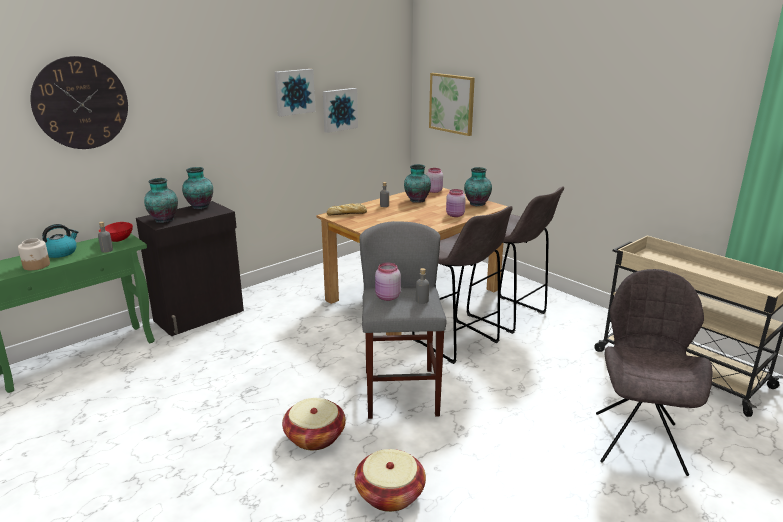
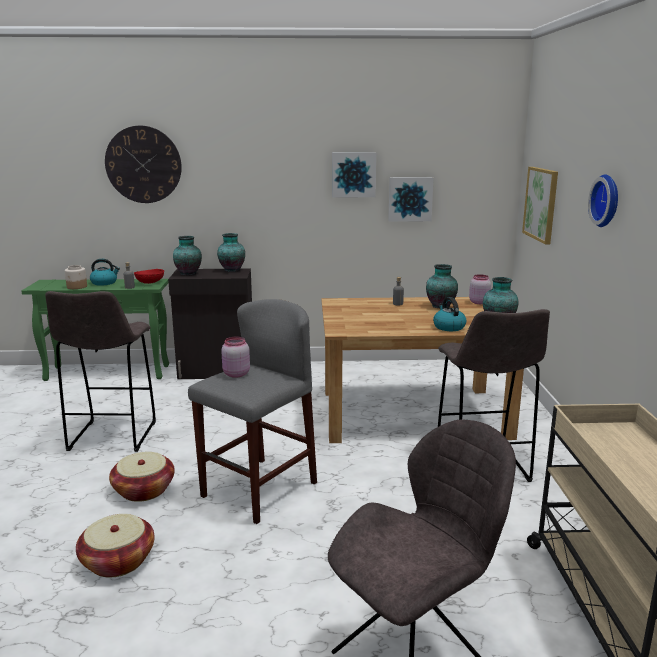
camera: 40 degrees right, 5 degrees down
(347, 213) = (349, 302): bread -> none
(422, 300) = (255, 386): grey bottle -> none
(455, 215) = (448, 327): pink jar -> kettle
(457, 342) = (382, 470): grey stool -> grey stool (111, 437)
(549, 100) = (607, 201): none -> wall clock

